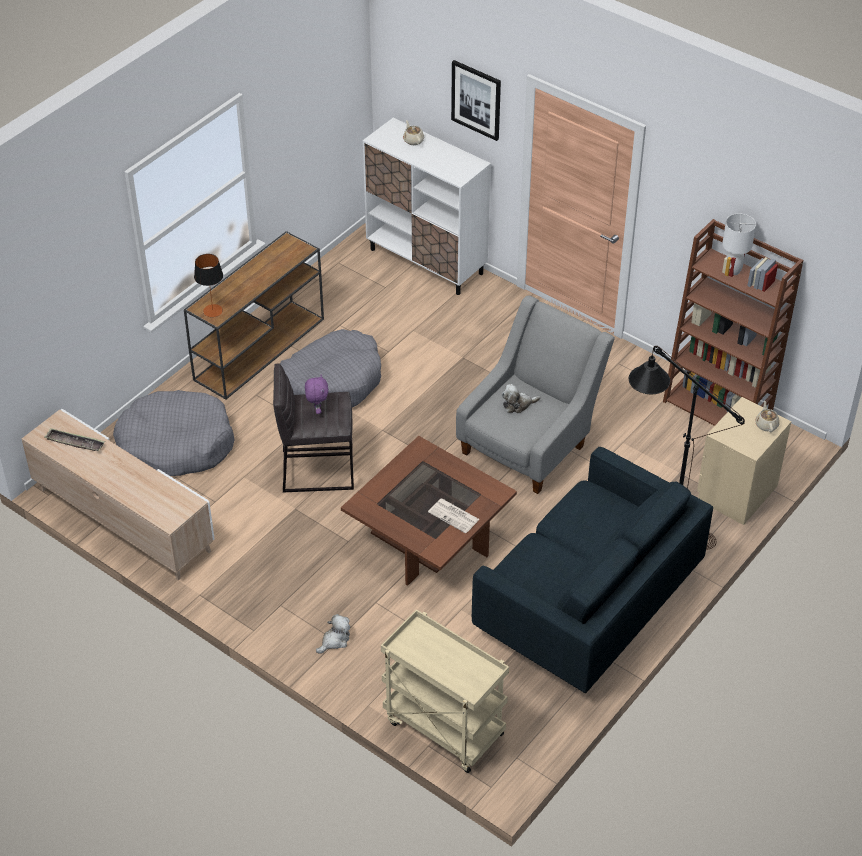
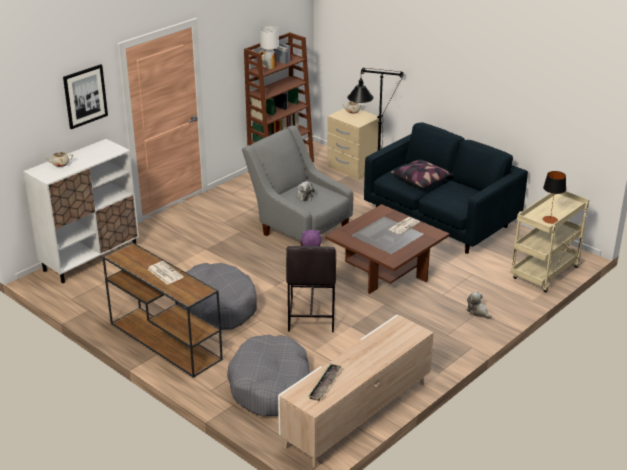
camera: 85 degrees left, 15 degrees down
(212, 310) = (194, 292): table lamp -> table lamp (550, 220)
(252, 282) = (164, 273): none -> newspaper
(589, 532) = (421, 181): none -> pillow

